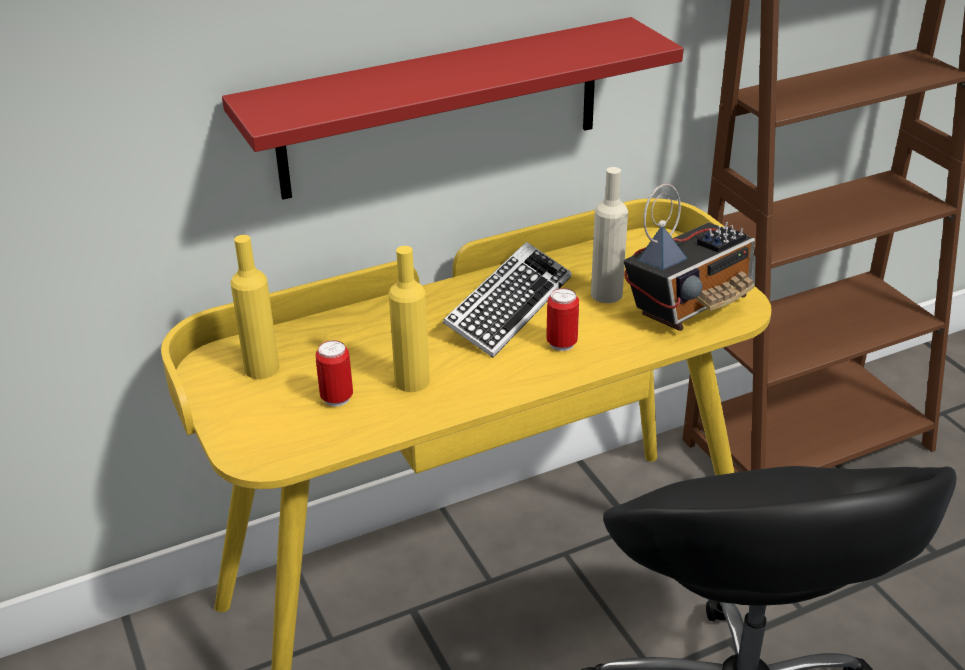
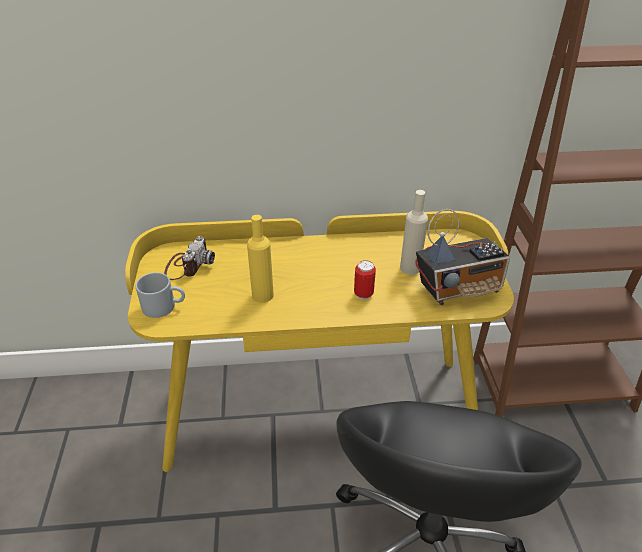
camera: 20 degrees right, 5 degrees up
(262, 368) = (188, 265): yellow bottle -> camera
(265, 434) = (164, 306): none -> grey mug
(337, 398) = (215, 294): can -> none
(442, 108) = (328, 131): red shelf -> none
(508, 307) = (346, 262): keyboard -> none

